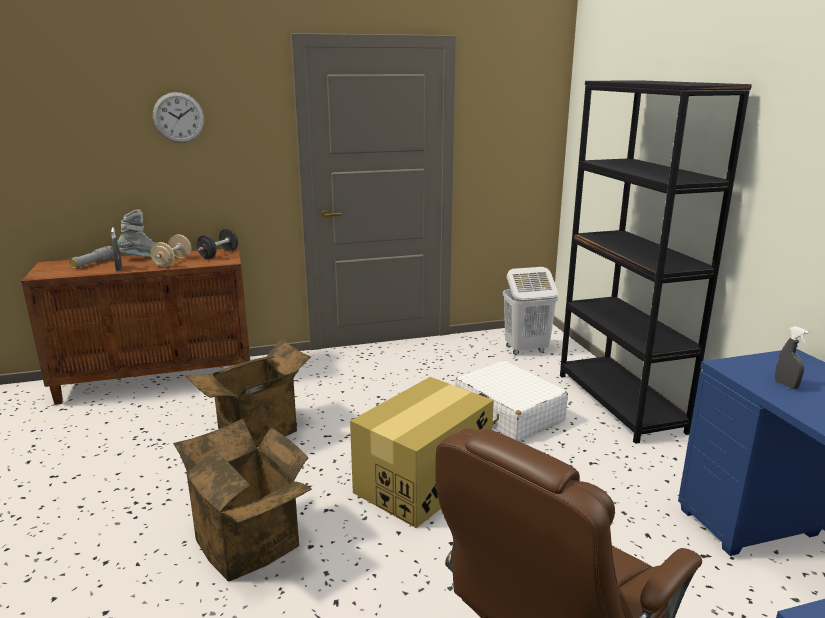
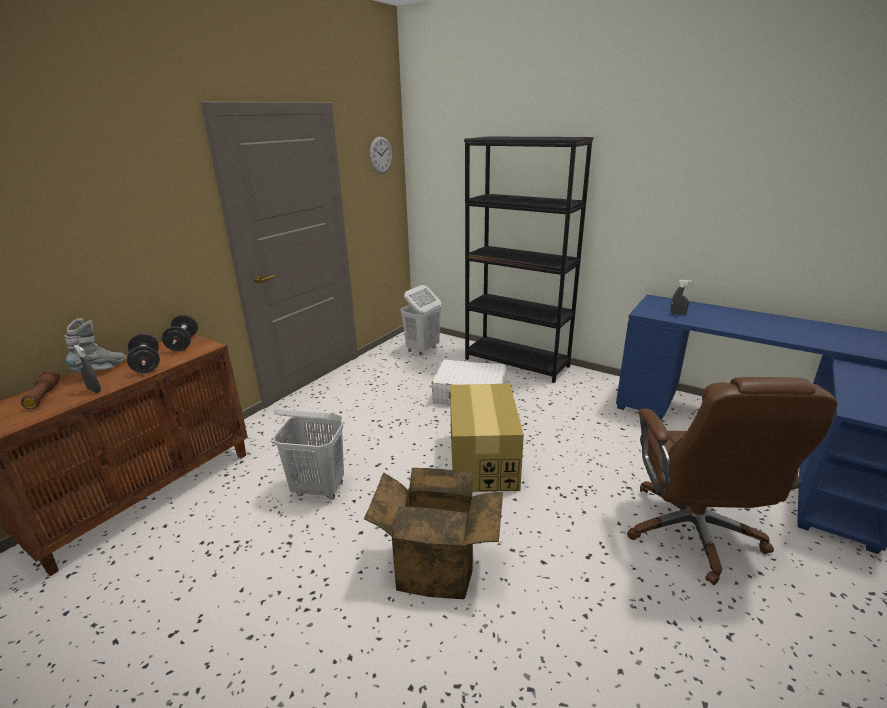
camera: 40 degrees left, 5 degrees up
(93, 263) = (43, 396): grey flashlight -> brown flashlight
(172, 262) = (147, 365): beige dumbbell -> black dumbbell
(178, 117) = (100, 203): wall clock -> wall clock (380, 155)
(257, 432) = (319, 489): cardboard box -> white laundry basket

